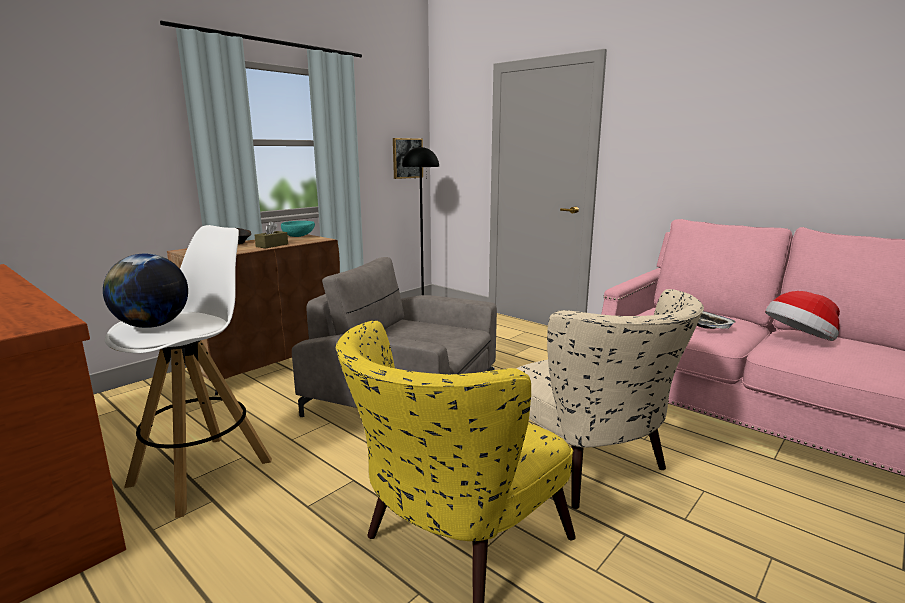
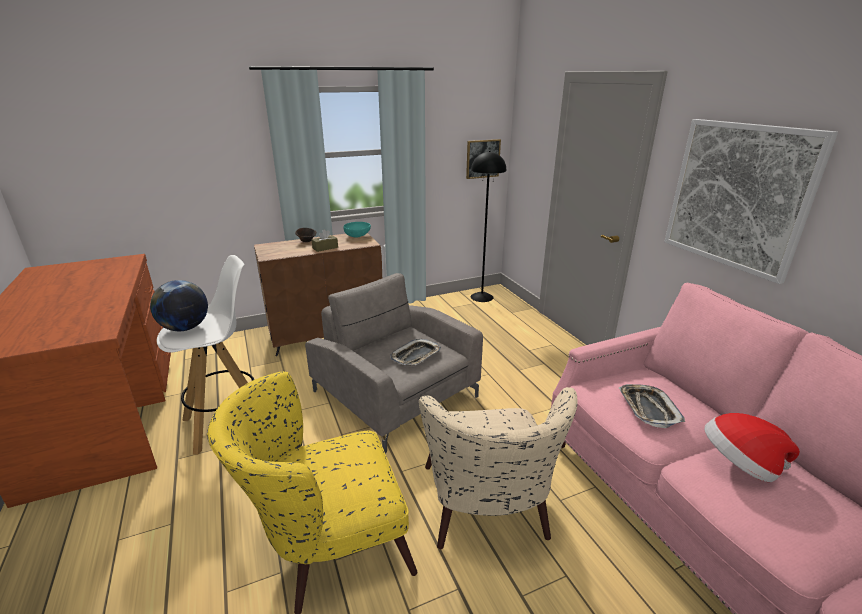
camera: 25 degrees right, 10 degrees up
(435, 338) = (416, 356): none -> tray
(695, 142) = (738, 196): none -> picture

